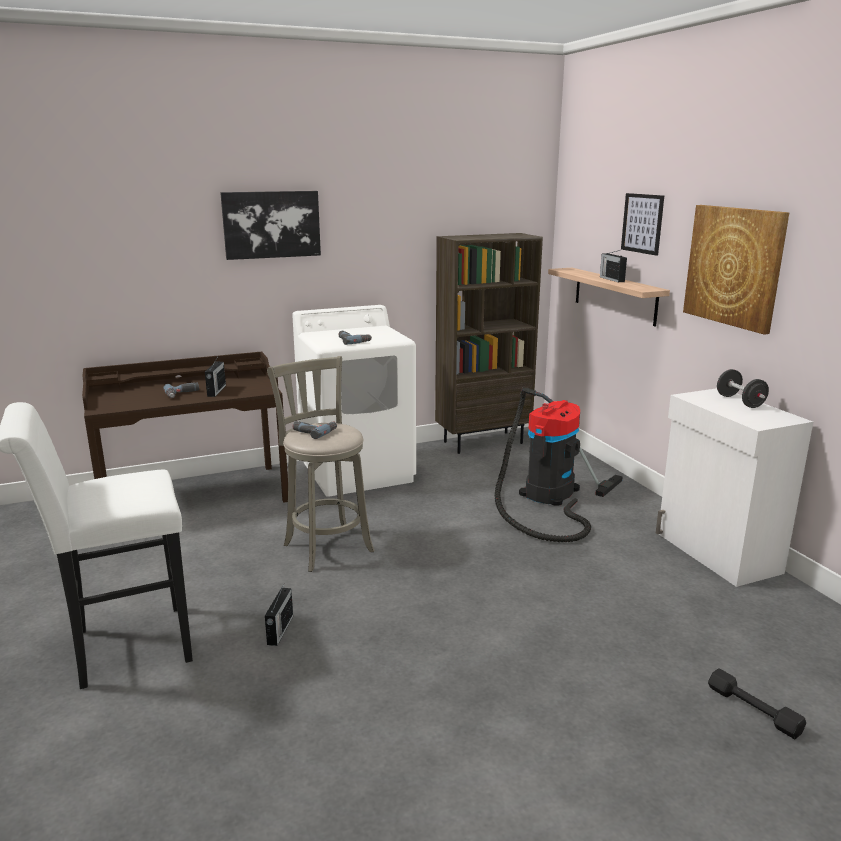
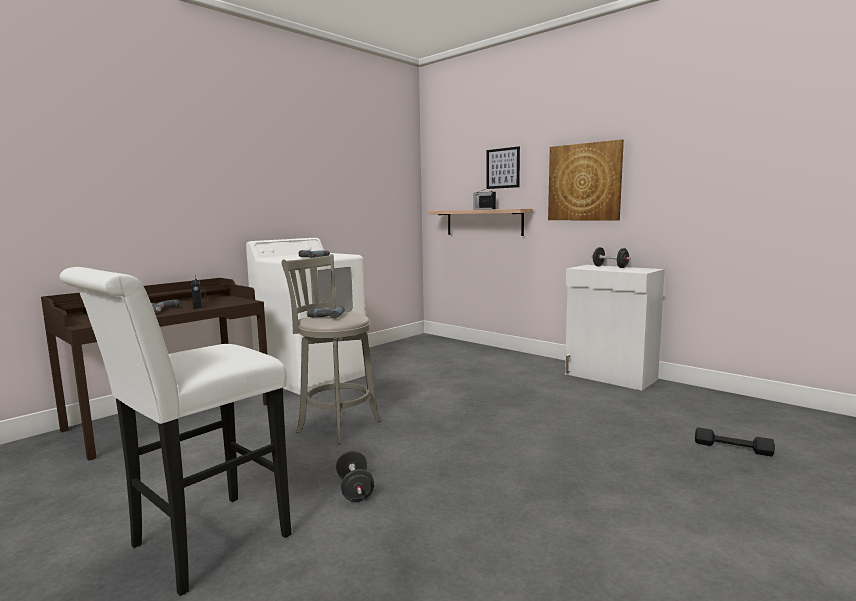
camera: 25 degrees left, 10 degrees down
(271, 224) = (225, 166): picture -> none
(280, 630) = (355, 489): radio -> black dumbbell
(483, 442) = (393, 347): brown bookcase -> none
(547, 495) = (472, 367): vacuum cleaner -> none

